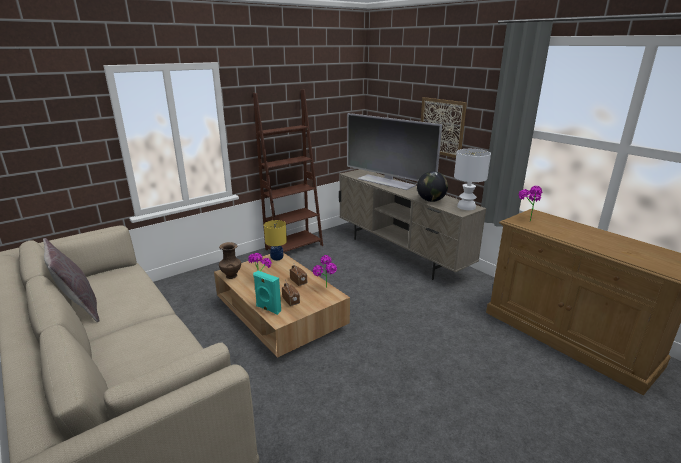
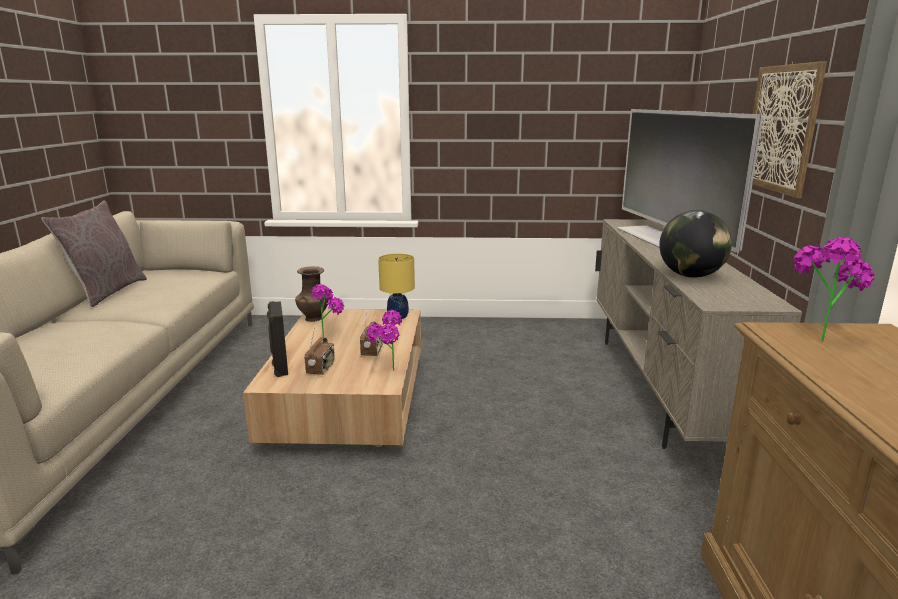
camera: 40 degrees right, 5 degrees down
(268, 309) = (279, 367): turquoise speaker -> black speaker
(294, 247) = (497, 327): brown bookcase -> none
(466, 207) = (752, 299): white table lamp -> none

